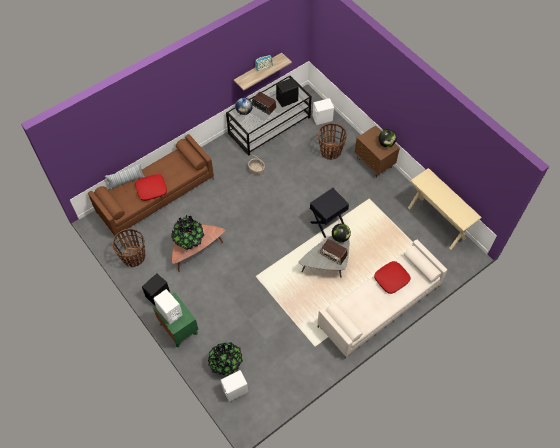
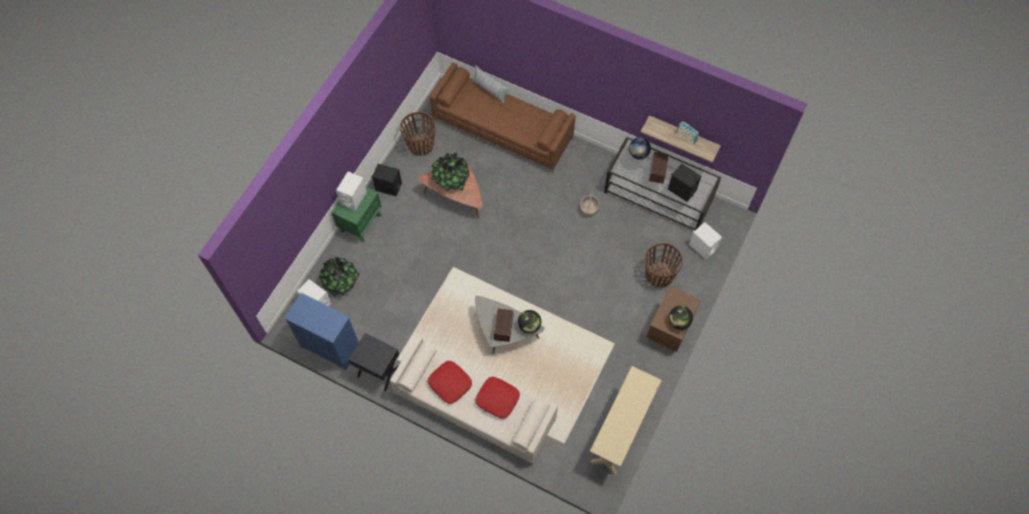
camera: 65 degrees right, 5 degrees up
(151, 189) = (492, 117): red pillow -> red pillow (450, 383)
(279, 393) = (330, 346): none -> blue dresser
(327, 223) = (556, 312): black side table -> black side table (378, 371)

